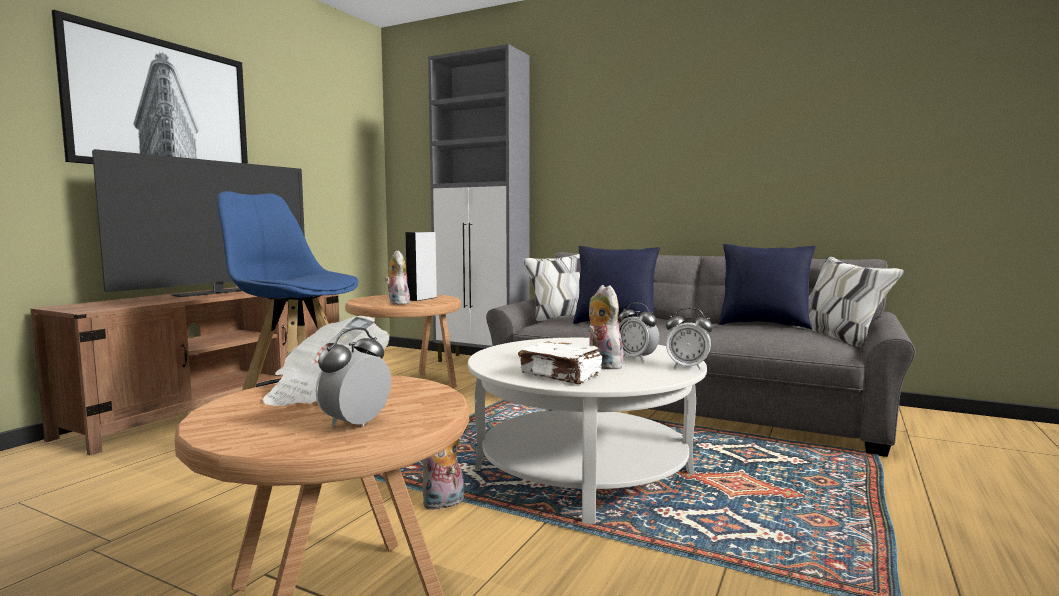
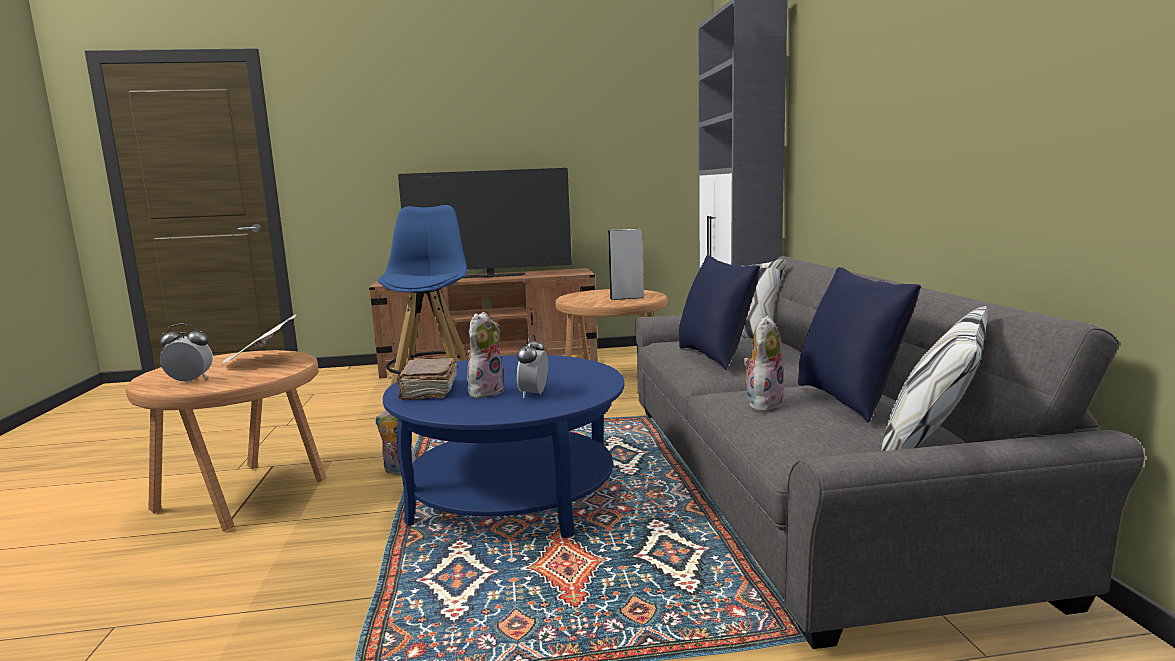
camera: 55 degrees right, 5 degrees up
(161, 106) = (466, 130): picture -> none
(397, 303) = (588, 300): plush toy -> plush toy (763, 404)
(561, 375) = (428, 390): white book -> brown book
(584, 471) = (513, 493): white coffee table -> blue coffee table
(687, 367) = (520, 414): alarm clock -> none

